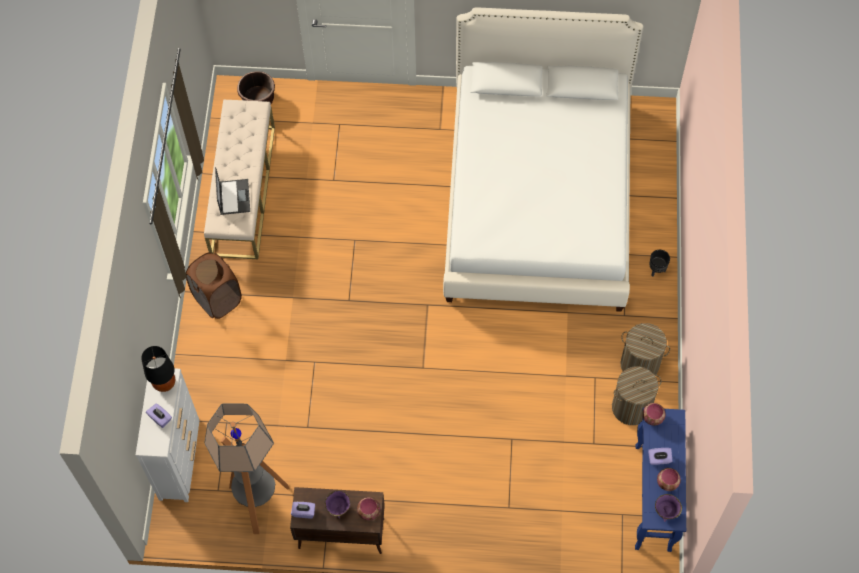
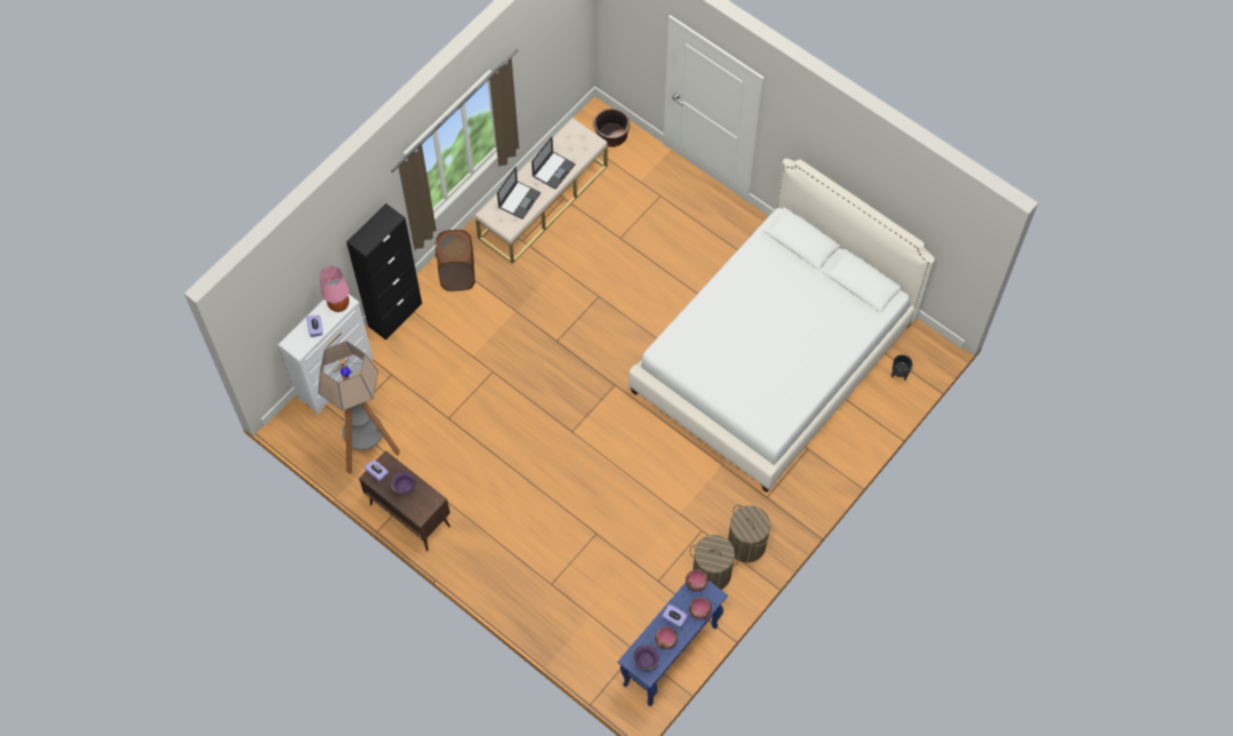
camera: 35 degrees right, 0 degrees up
(165, 383) = (339, 305): black table lamp -> pink table lamp
(189, 369) = (395, 315): none -> black cabinet
(244, 153) = (553, 170): none -> laptop
(368, 512) = (424, 506): bowl -> bowl (699, 611)
(657, 270) = (824, 479): black planter -> black planter (899, 375)

